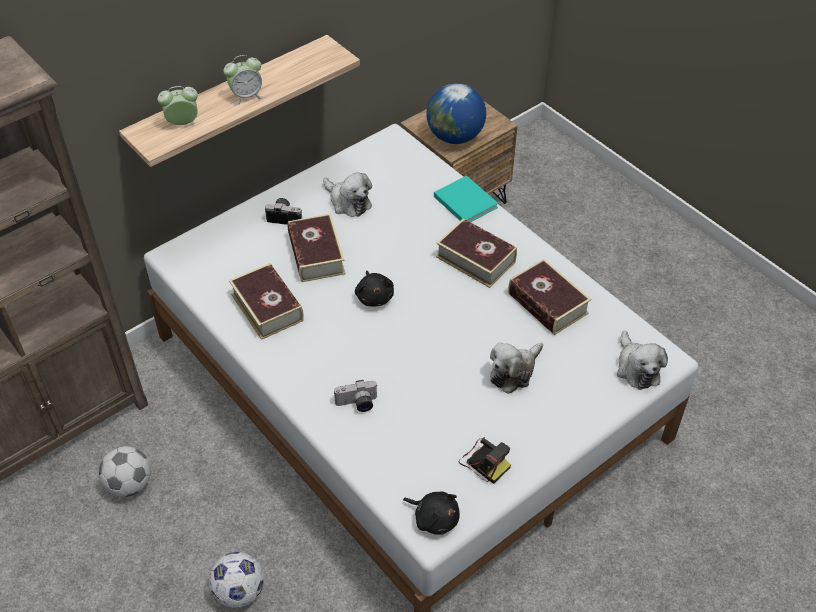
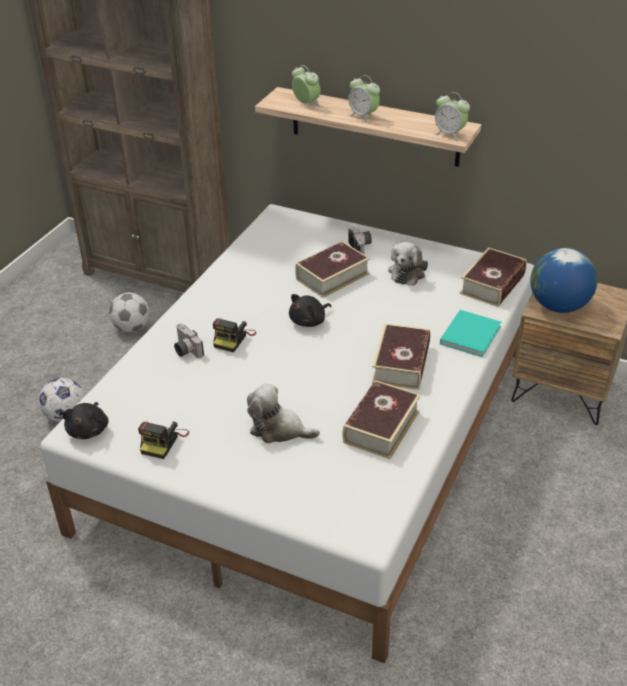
camera: 65 degrees right, 10 degrees down
(267, 307) = (257, 273): book -> book (492, 284)
(331, 59) = (450, 134): none -> alarm clock
(363, 361) = (233, 338): none -> camera
(637, 368) = (341, 515): plush toy -> none

